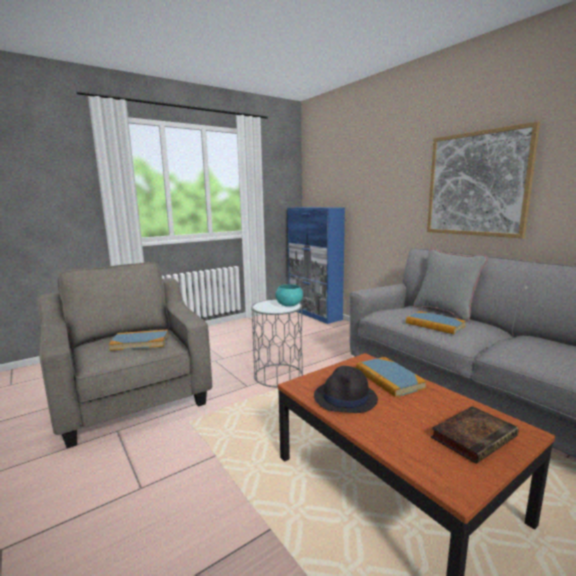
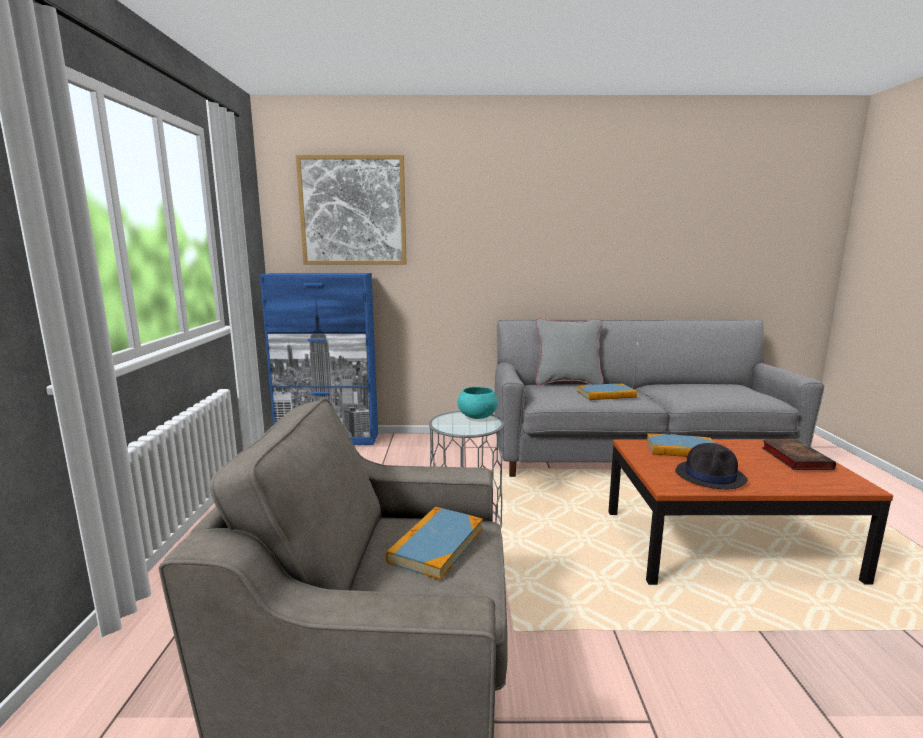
camera: 55 degrees left, 0 degrees up
(477, 184) = (561, 248): picture -> picture (353, 211)

